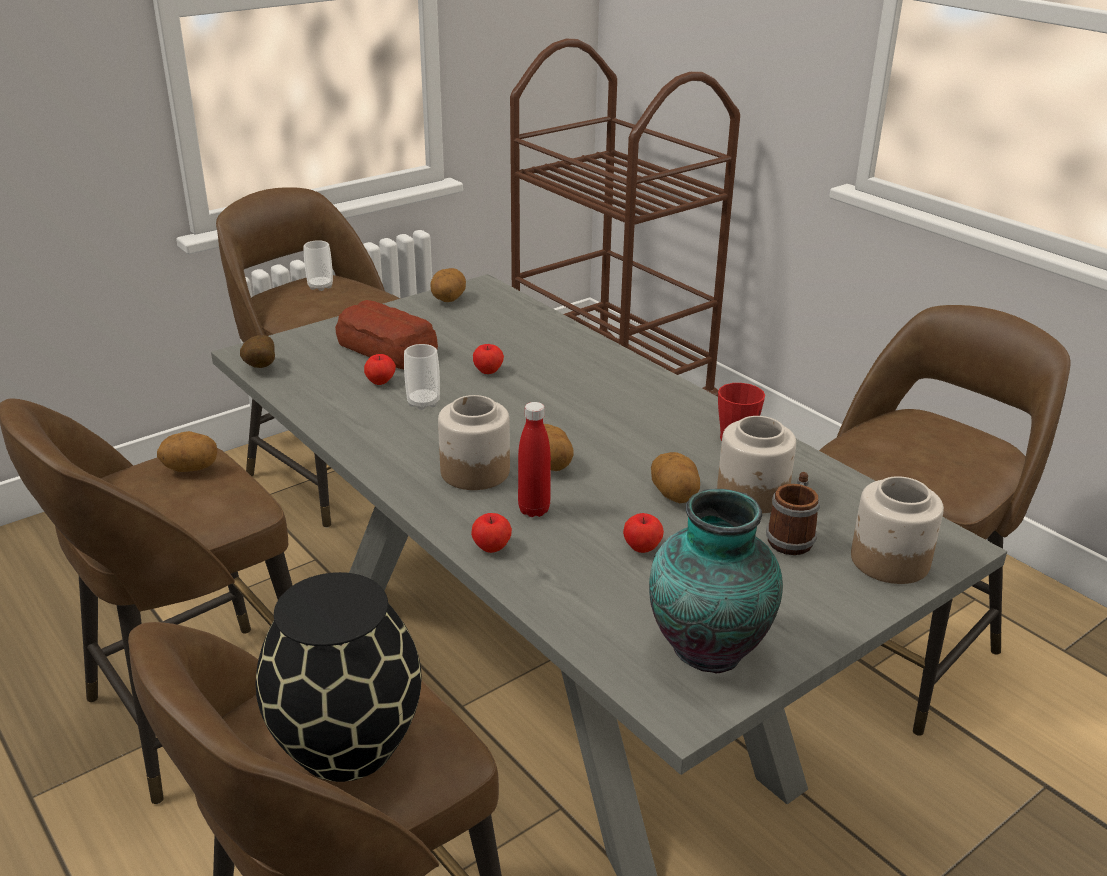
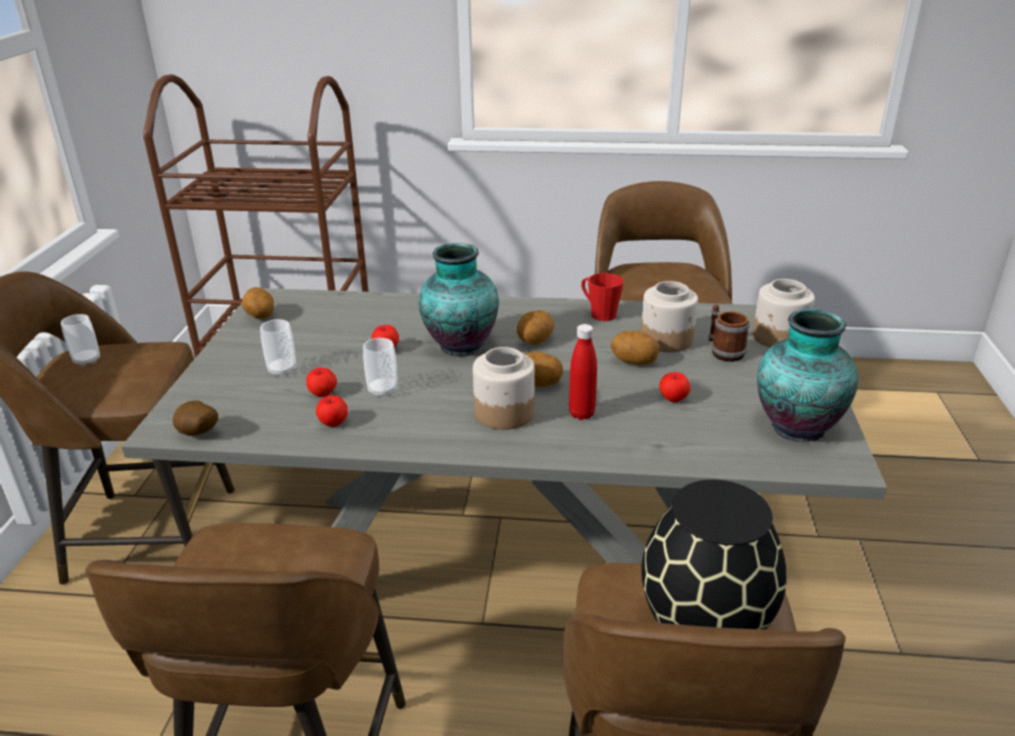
camera: 45 degrees left, 0 degrees up
(191, 468) = (242, 548): potato -> potato (534, 341)
(387, 350) = (282, 370): bread -> cup
(492, 547) = (602, 449): apple -> apple (333, 423)
(548, 398) = (459, 346): none -> vase

